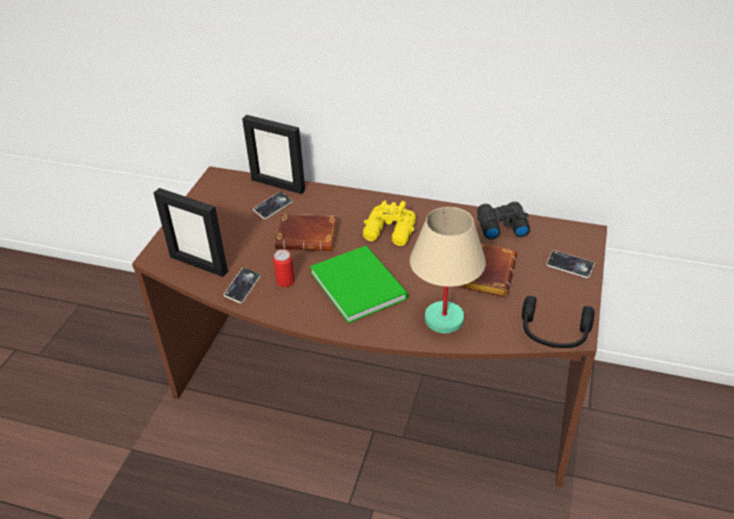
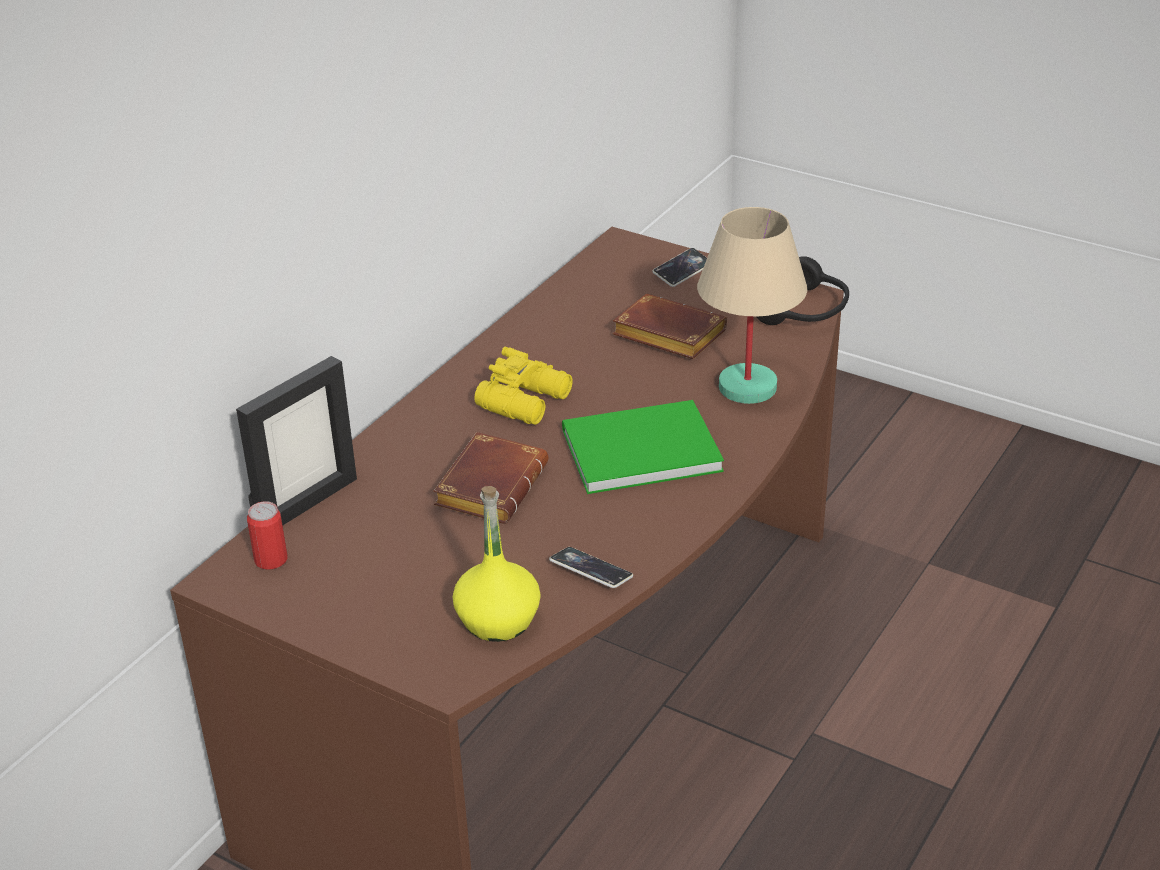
camera: 75 degrees left, 5 degrees down
(199, 263) = (498, 620): picture frame -> yellow bottle
(273, 207) = (377, 516): phone -> none
(285, 281) = (597, 523): can -> can (271, 560)
(500, 226) = (566, 303): black binoculars -> none

